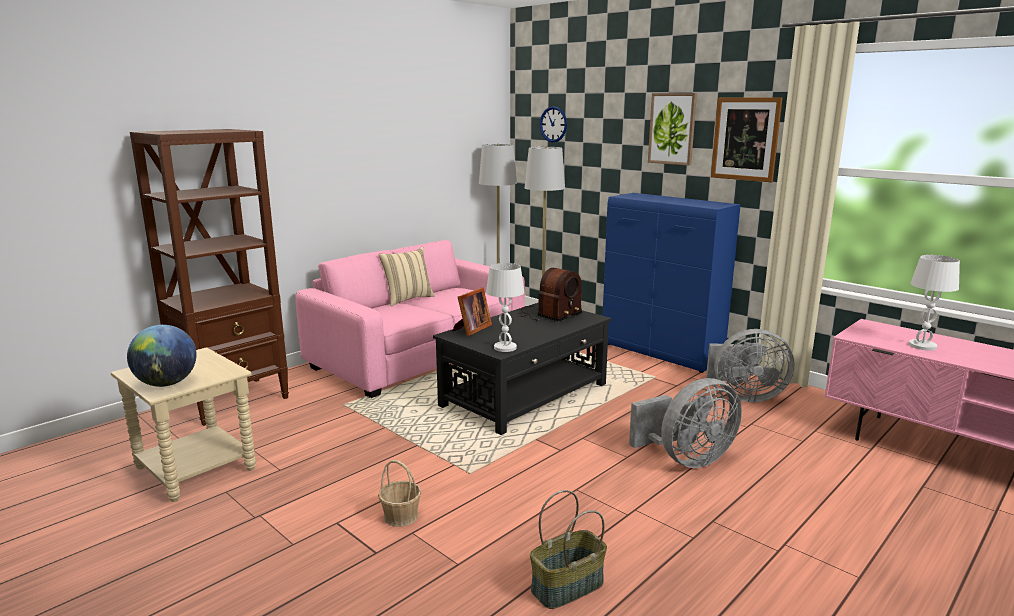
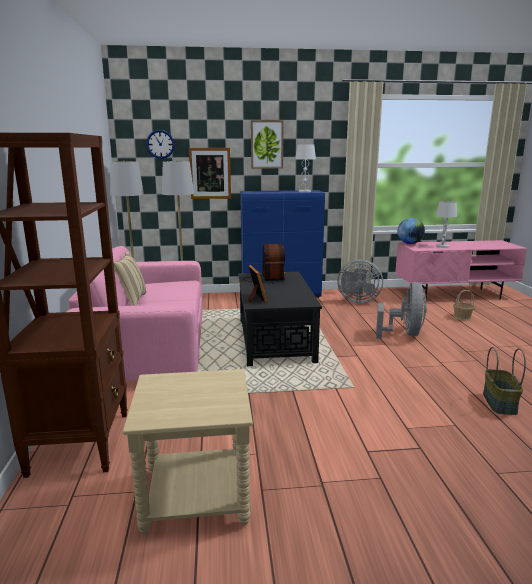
camera: 50 degrees left, 0 degrees up
(167, 384) = (215, 406): globe -> globe (409, 243)
(401, 516) = (382, 425): basket -> basket (462, 317)
(505, 347) = (304, 300): white table lamp -> white table lamp (304, 191)
(744, 396) = (357, 301): grey fan -> grey fan turned 60 degrees clockwise
(745, 139) = (318, 149): picture -> picture (210, 173)

